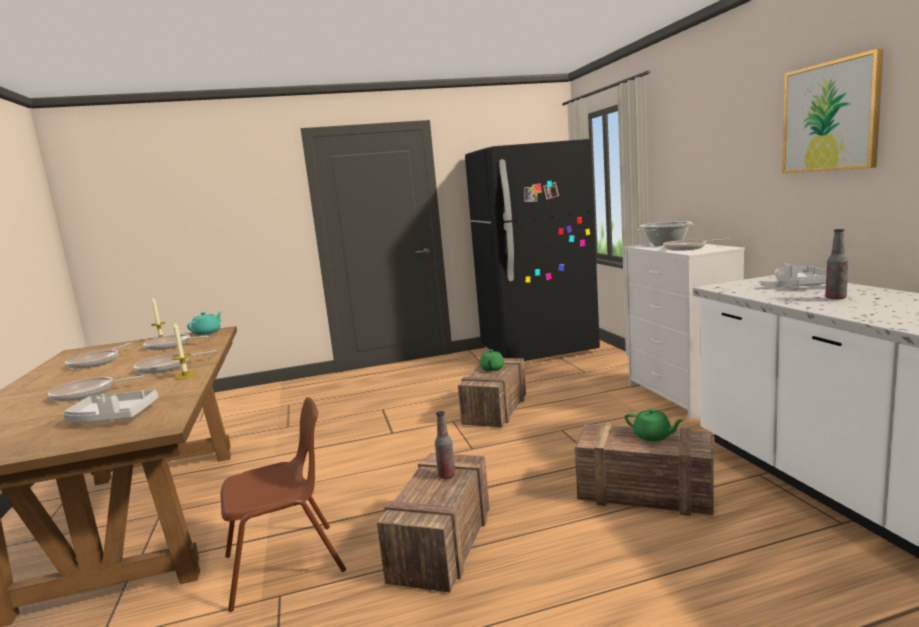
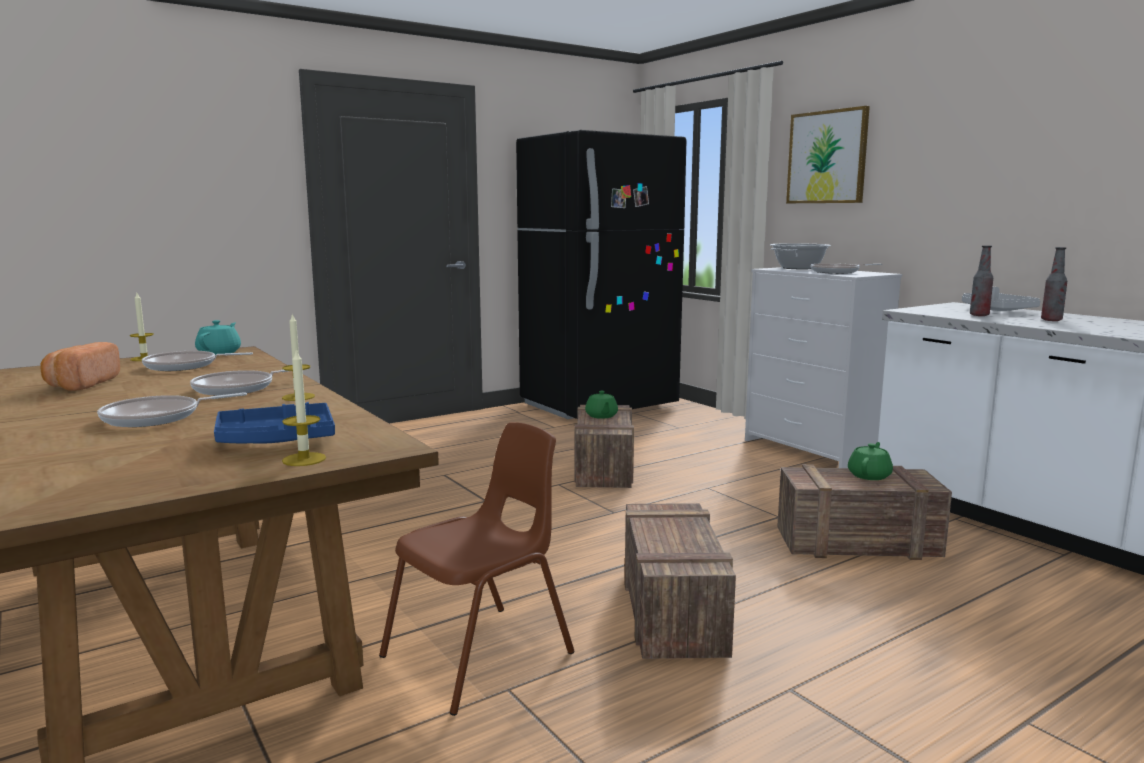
camera: 20 degrees left, 0 degrees up
(97, 362) = (81, 384): frying pan -> bread
(99, 436) = (304, 459): none -> candle
(113, 417) = (277, 440): grey tray -> blue tray
(446, 475) = (676, 524): bottle -> bottle (979, 315)
(653, 436) = (869, 475): green teapot -> green teapot turned 75 degrees counterclockwise
(830, 117) = (1020, 133): picture -> picture (827, 157)

